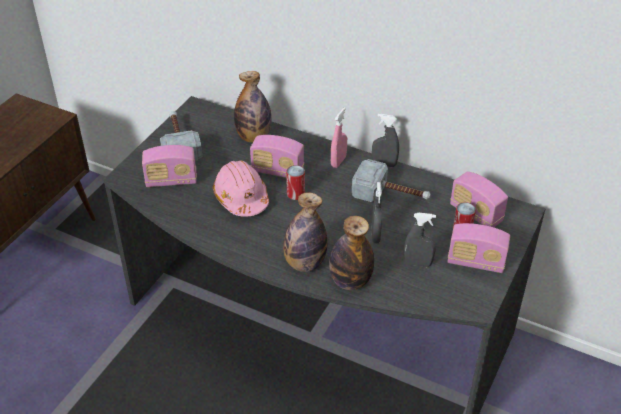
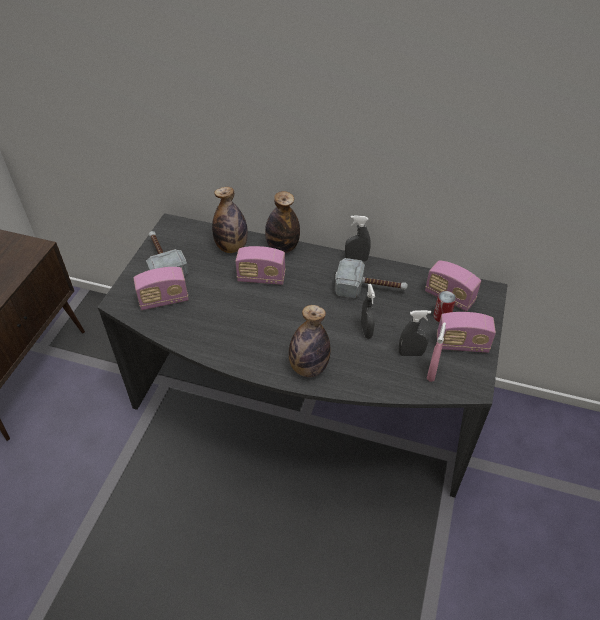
camera: 10 degrees left, 5 degrees up
(241, 198) = (234, 309): pink hard hat -> none
(296, 194) = (283, 299): can -> none
(338, 161) = (315, 262): pink spray bottle -> pink spray bottle (432, 372)
(350, 281) = (355, 380): bottle -> bottle (282, 247)

